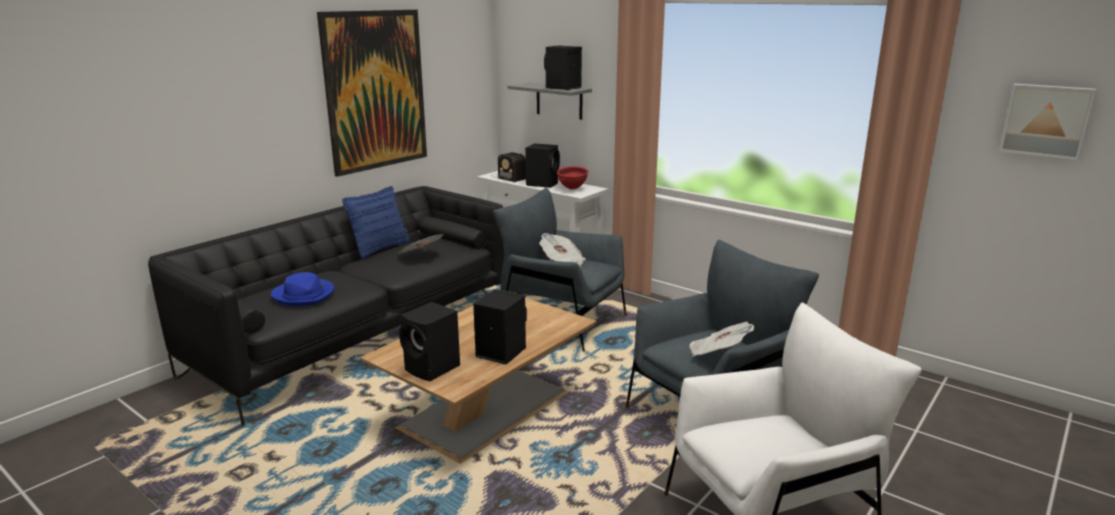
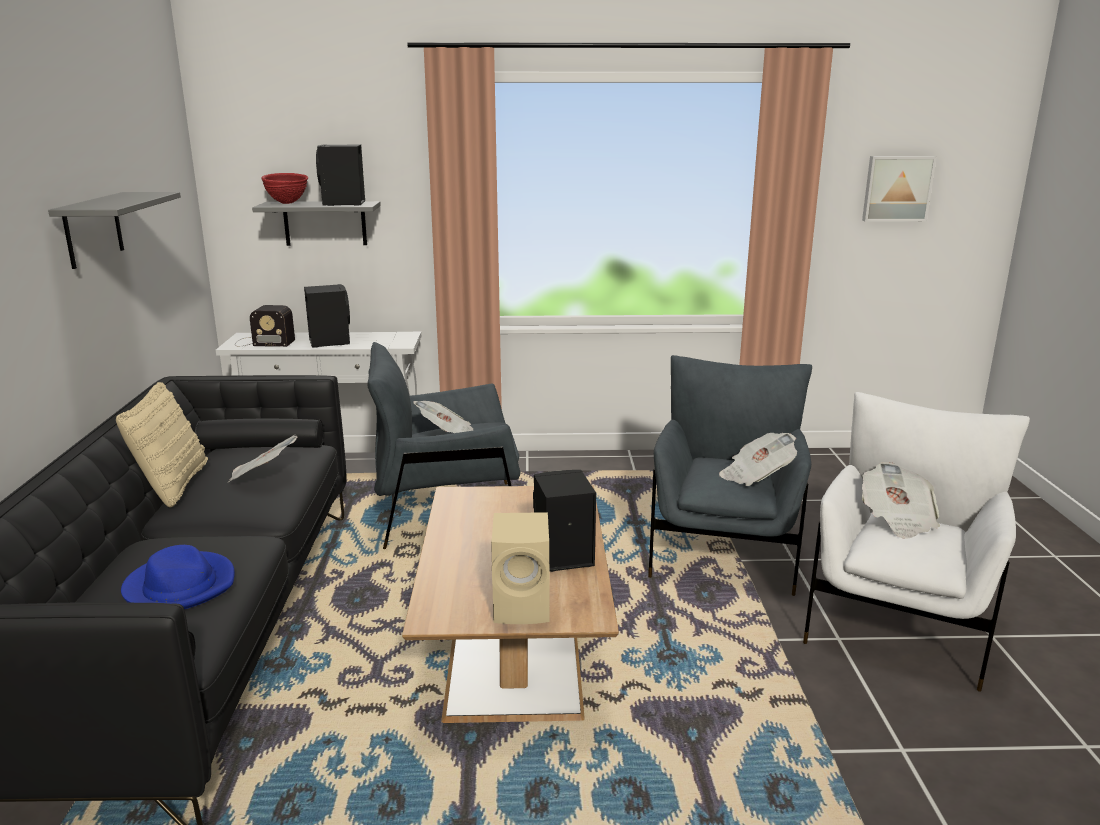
camera: 40 degrees left, 0 degrees up
(375, 91) = (93, 229): picture -> grey shelf
(379, 249) = (173, 486): blue pillow -> beige pillow
(433, 369) = (524, 606): black speaker -> beige speaker
(572, 188) = (379, 340): red bowl -> red bowl (287, 203)
(770, 423) = (897, 519): none -> newspaper

